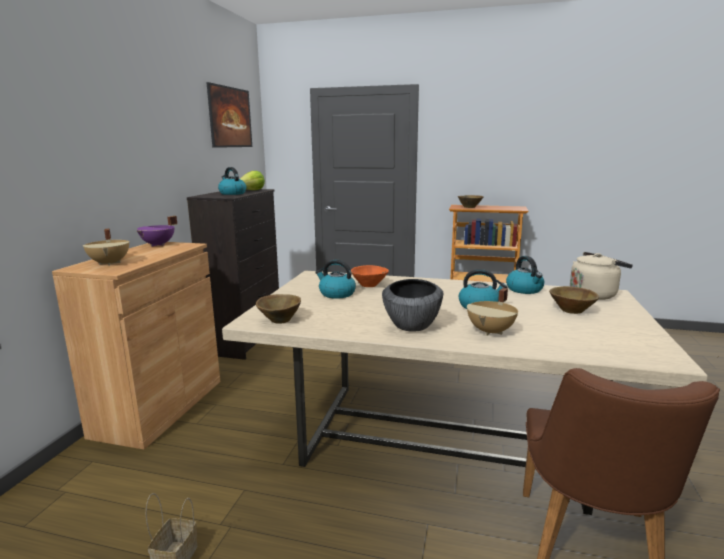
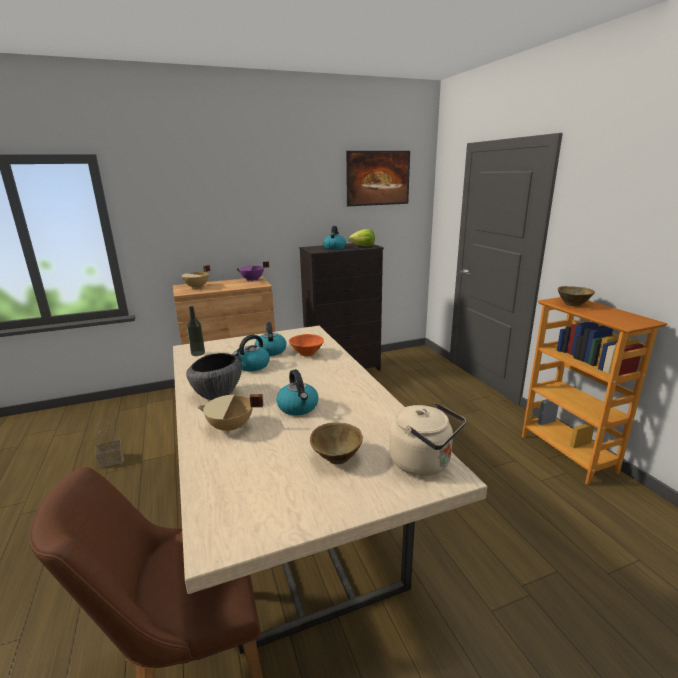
camera: 55 degrees right, 5 degrees up
(279, 320) = (198, 353): brown bowl -> bottle
(525, 290) = (384, 417): kettle -> kettle (252, 366)

